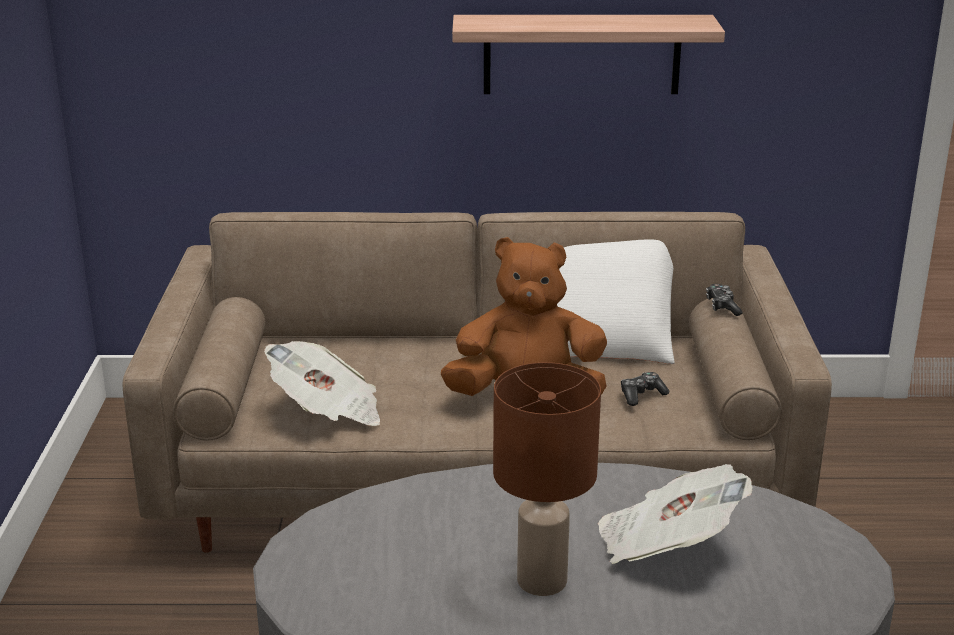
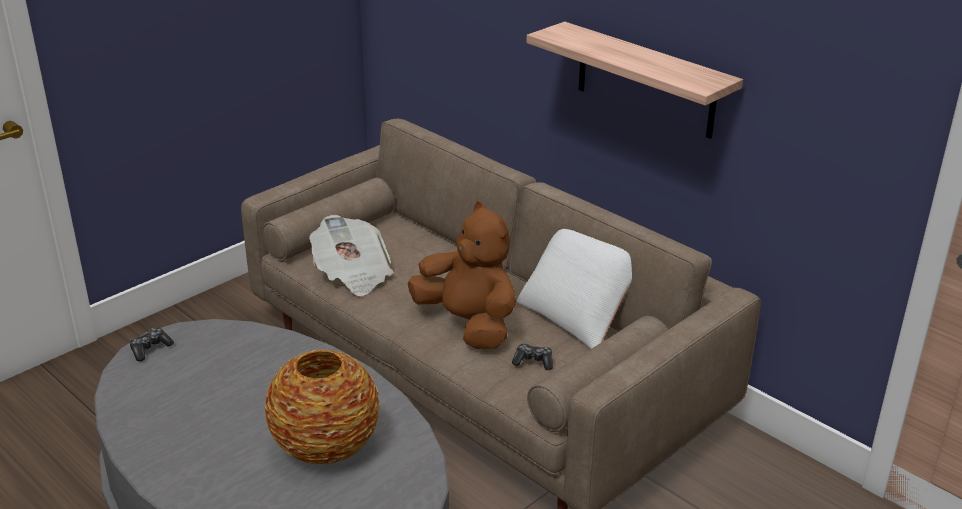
camera: 45 degrees right, 5 degrees up
(540, 580) = (235, 421): brown table lamp -> none
(666, 545) = (325, 446): newspaper -> vase
(722, 306) = (642, 326): game controller -> game controller (150, 349)

